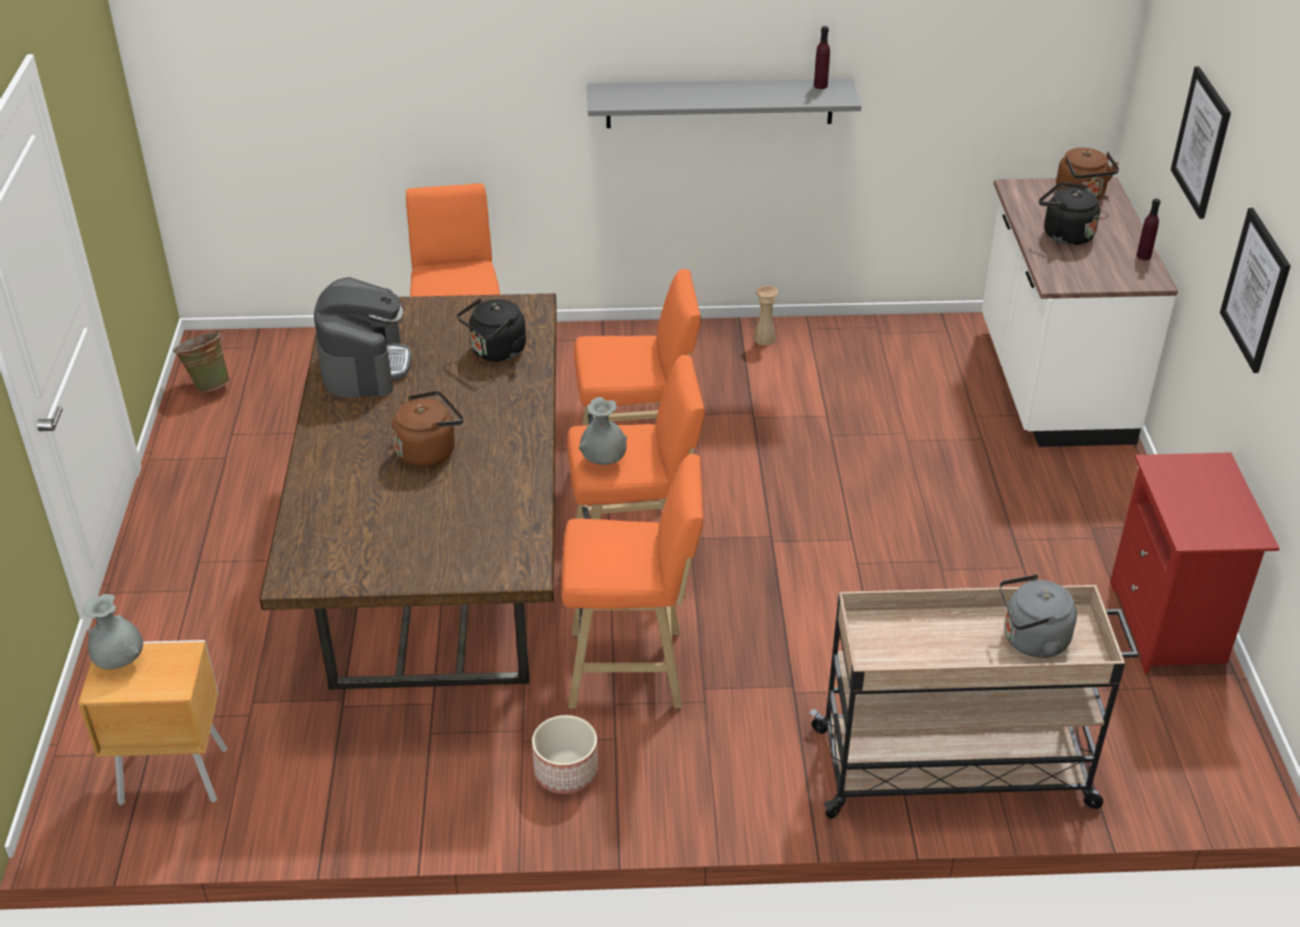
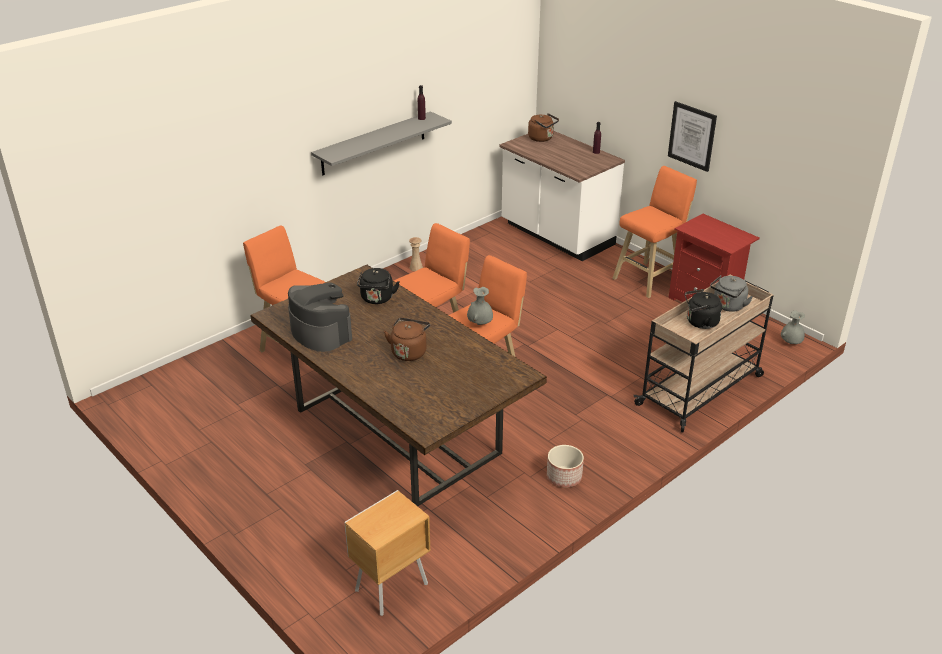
camera: 40 degrees left, 5 degrees down
(120, 661) = (369, 522): grey vase -> grey vase (790, 343)
(208, 384) = (149, 414): green bucket -> none
(633, 669) = (538, 423): orange stool -> orange stool (649, 279)
(1064, 235) = (556, 155): black kettle -> black kettle (700, 322)
(1201, 142) = (618, 86): picture -> none

